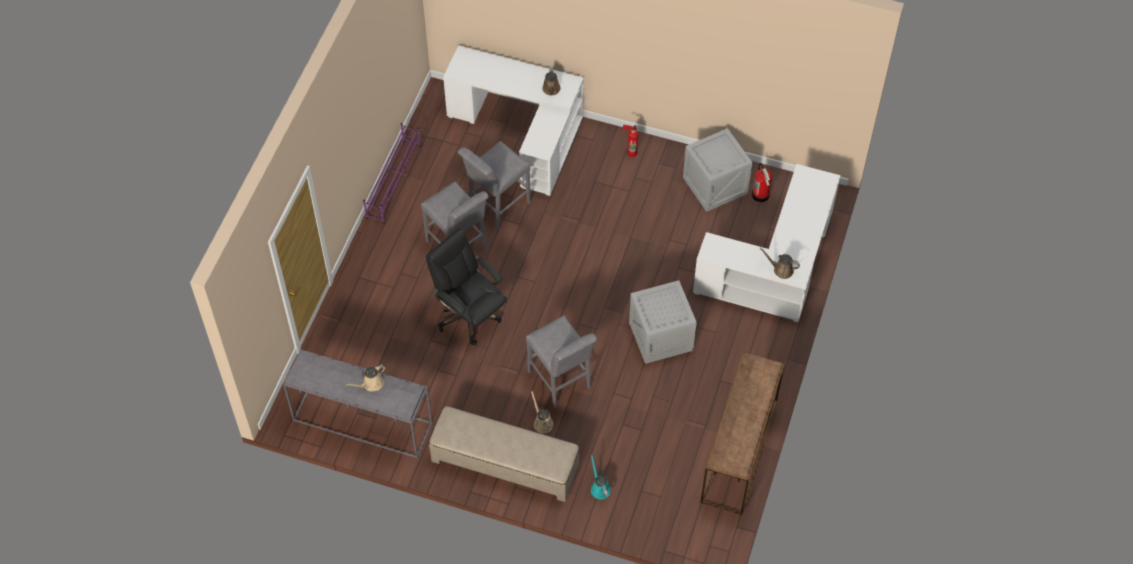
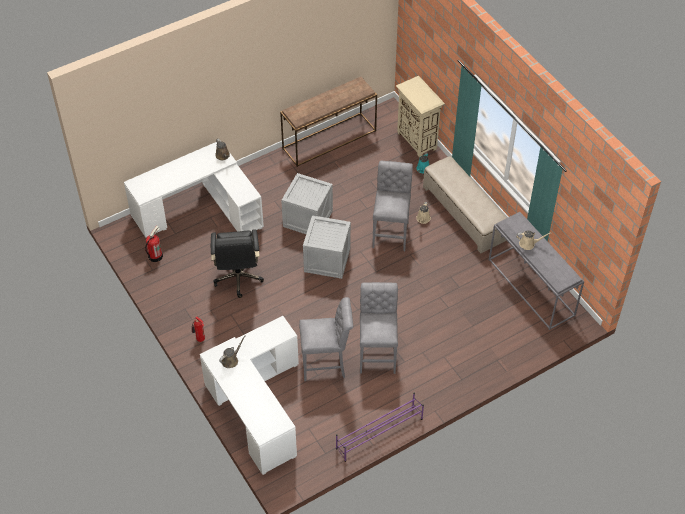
camera: 140 degrees left, 5 degrees down
(470, 318) = (411, 304): black office chair -> black office chair (238, 276)
(640, 524) = (417, 141): none -> beige cabinet
(715, 185) = (174, 281): crate -> crate (326, 260)

